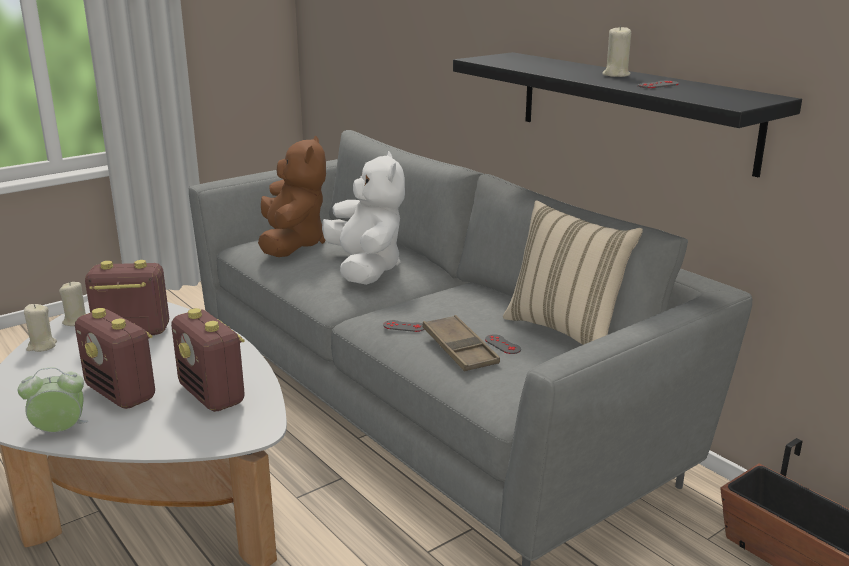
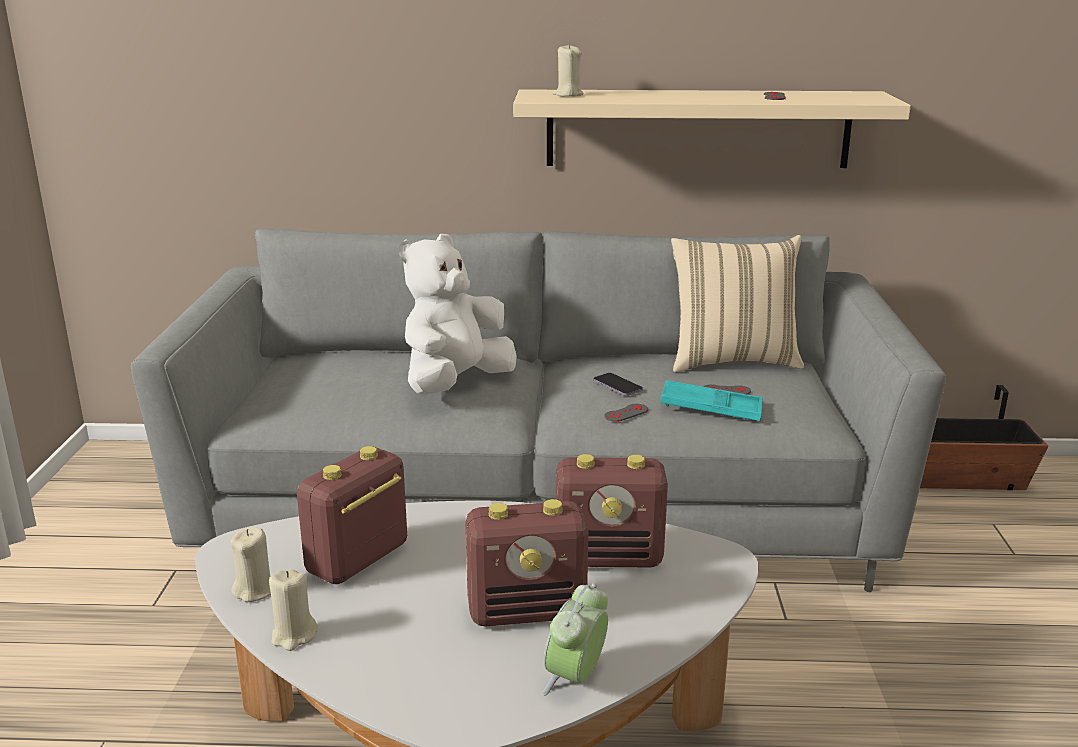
camera: 50 degrees left, 0 degrees up
(292, 244) = (312, 393): brown plush toy -> none
(366, 269) = (455, 384): white plush toy -> white plush toy turned 75 degrees counterclockwise
(443, 310) = (617, 386): none -> phone
(459, 349) = (711, 408): brown tray -> turquoise tray
(615, 75) = (707, 94): beige candle -> beige candle (568, 95)
(632, 109) = (697, 128): black shelf -> beige shelf

